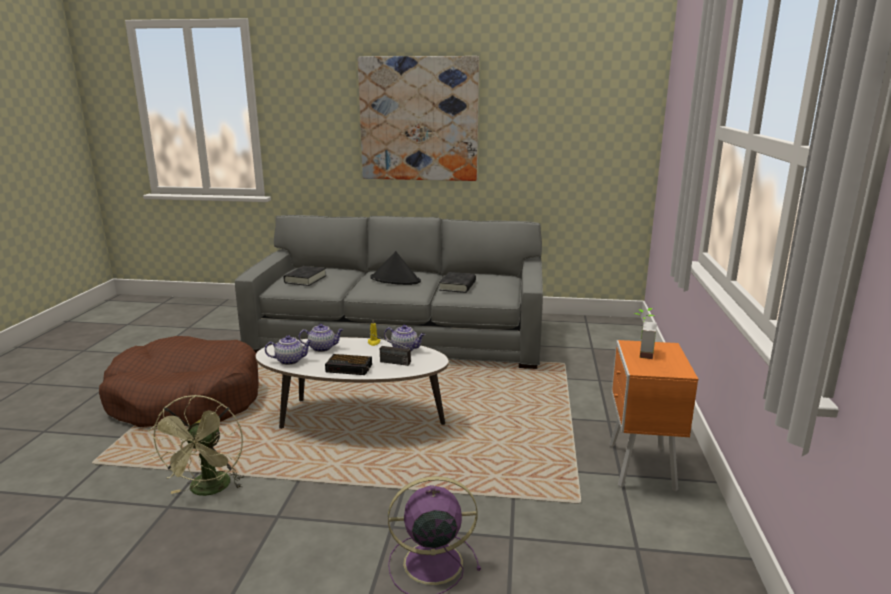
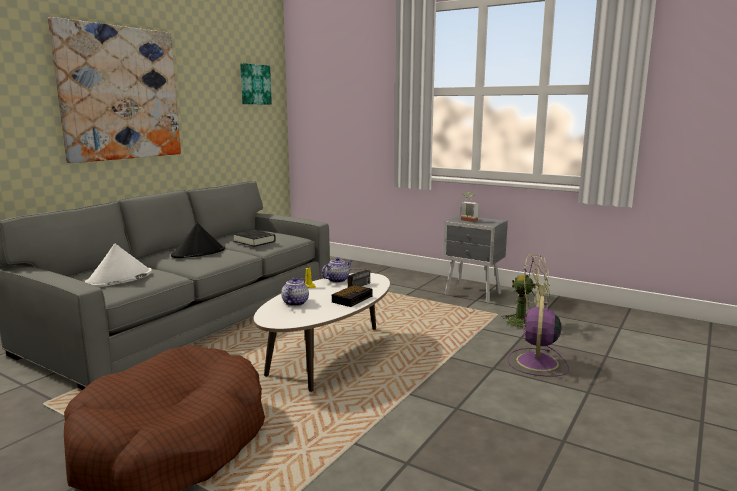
camera: 65 degrees left, 5 degrees down
(208, 490) = (393, 438): green fan -> green fan (527, 323)
(290, 361) = (308, 316): teapot -> none
(305, 279) = (119, 278): black book -> white hat
(602, 106) = (254, 84): none -> picture
(640, 468) = (473, 295): orange nightstand -> grey nightstand

